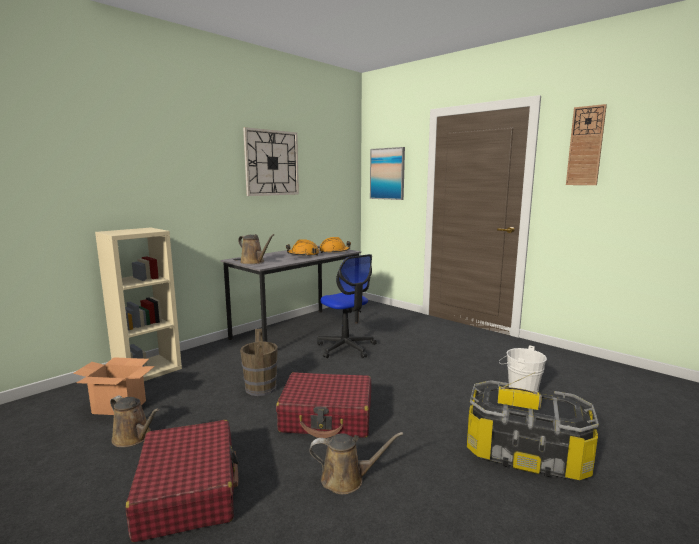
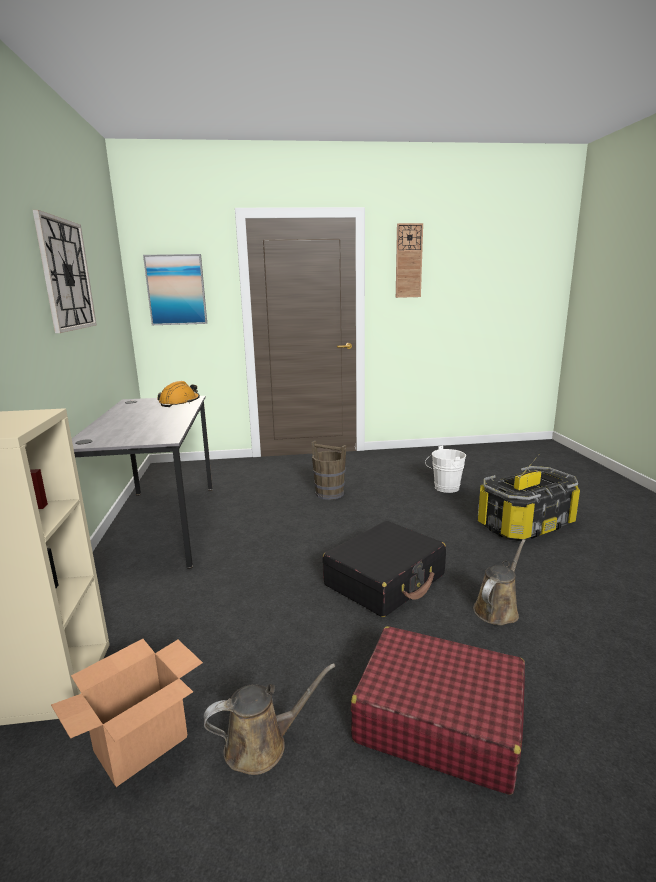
camera: 50 degrees left, 5 degrees up
(254, 262) = (129, 438): brown watering can -> none
(261, 388) = (269, 598): brown bucket -> brown bucket (329, 493)
(303, 255) = (158, 414): orange hard hat -> none
(327, 417) = (385, 580): red suitcase -> black suitcase
(346, 348) = (258, 517): office chair -> none

